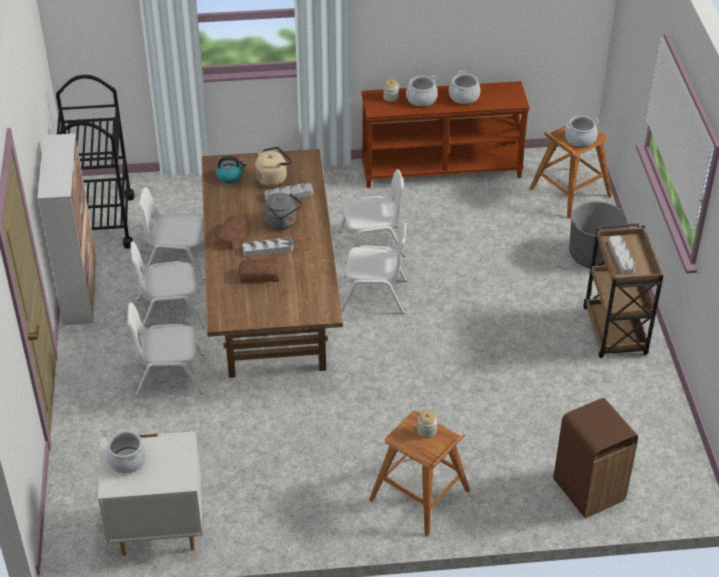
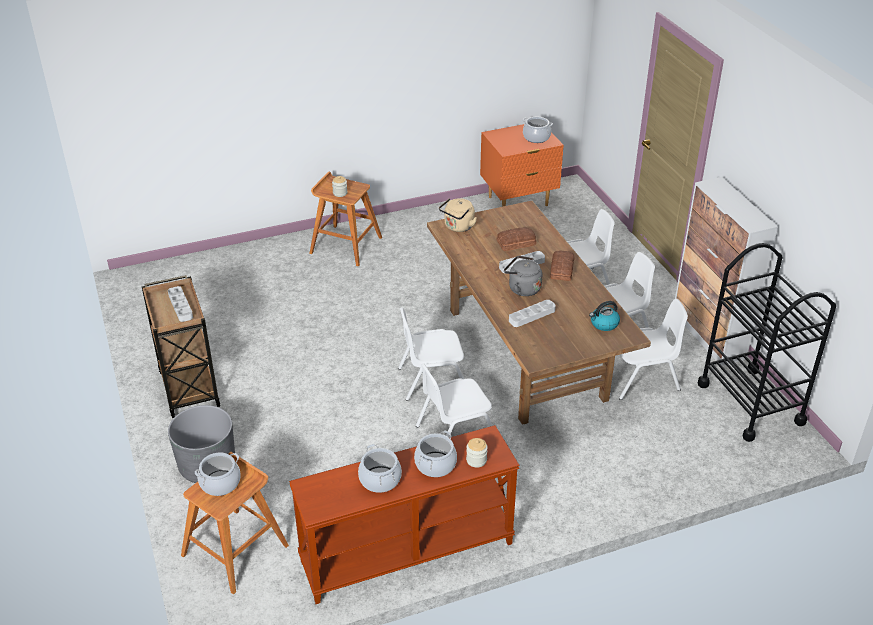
camera: 165 degrees right, 5 degrees down
(158, 530) = (518, 201): white nightstand -> orange nightstand
(273, 178) = (559, 330): beige kettle -> beige kettle (458, 227)
(589, 490) = (218, 267): brown trash can -> none

